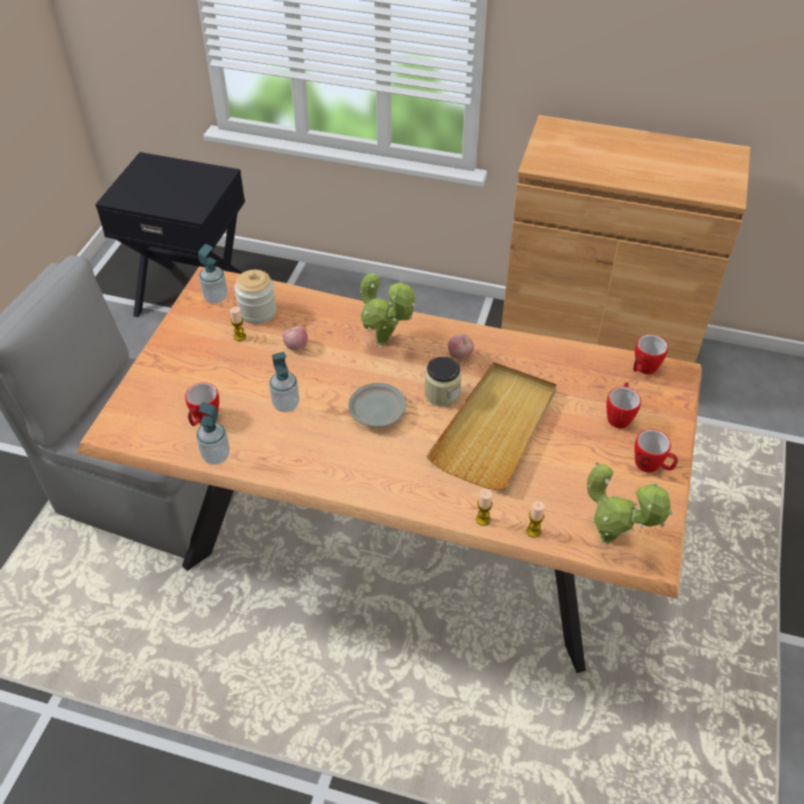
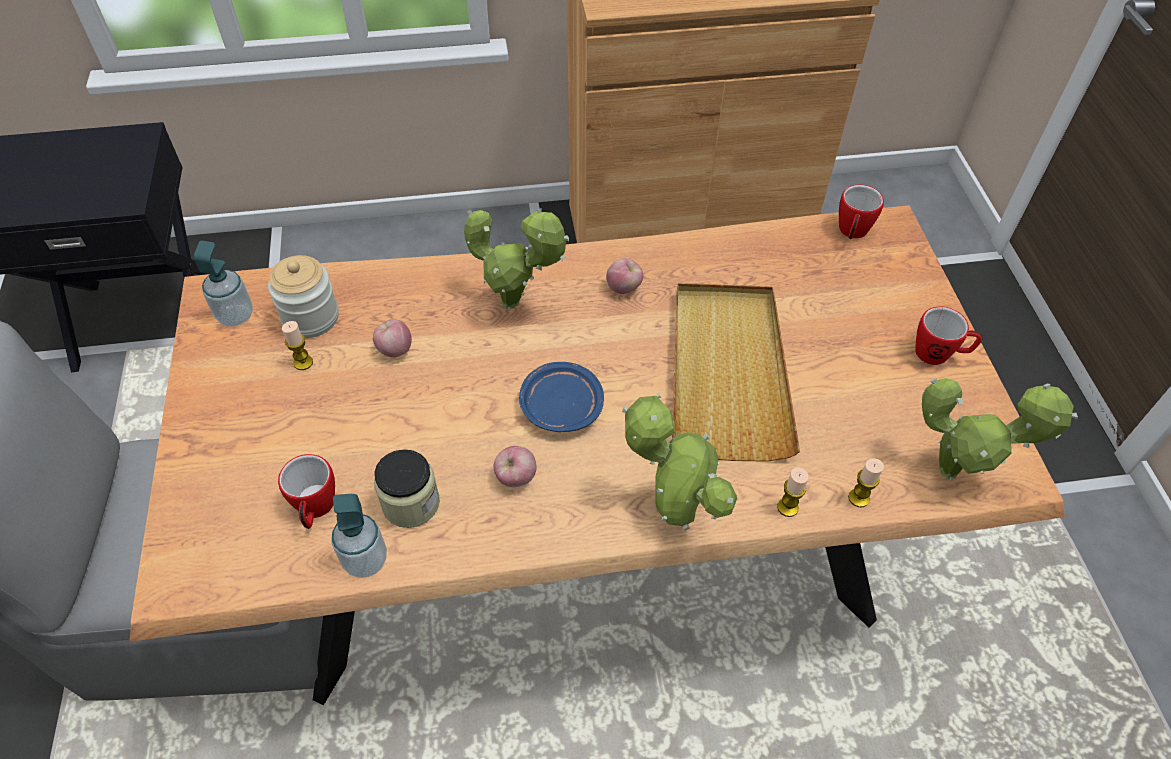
camera: 25 degrees left, 5 degrees up
(286, 404) = (427, 441): soap dispenser -> none
(326, 442) = (516, 478): none -> apple
(377, 411) = (561, 405): grey plate -> blue plate
(408, 496) = (673, 513): none -> potted plant
(442, 394) = (632, 349): jar -> jar (411, 503)
(619, 416) = (862, 302): mug -> none

